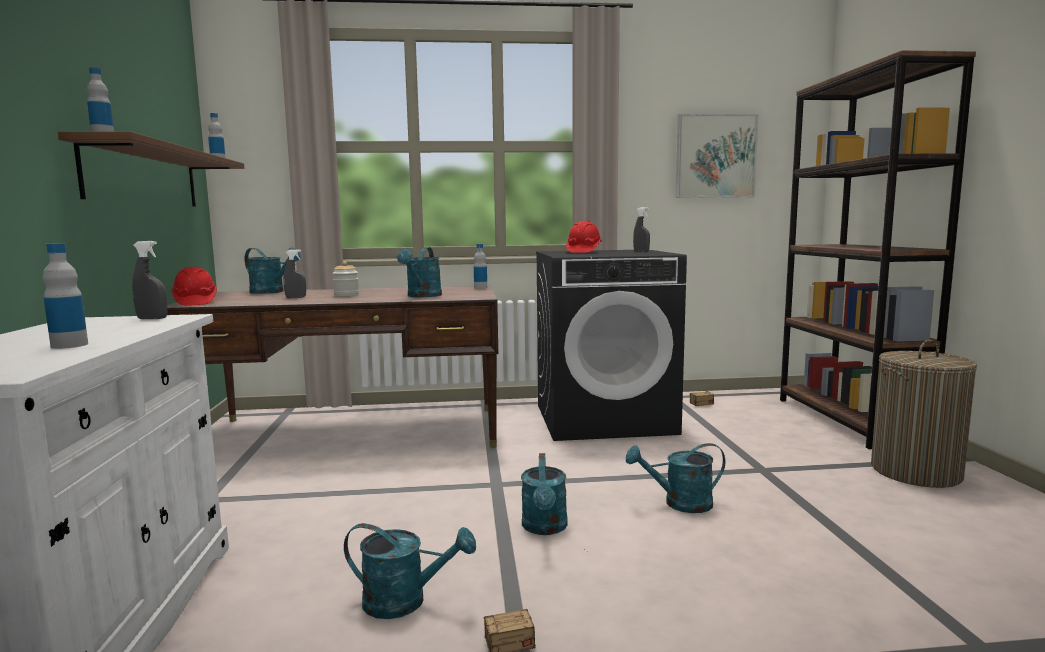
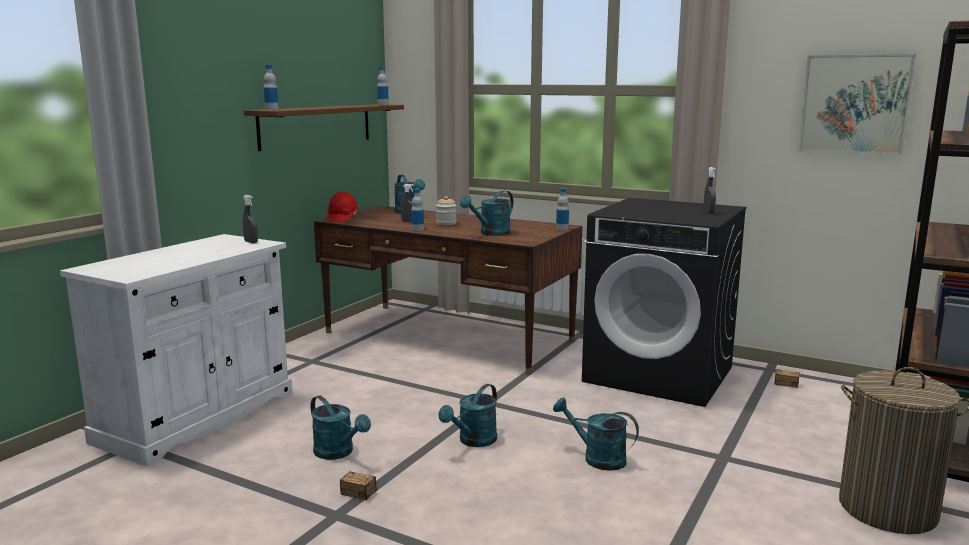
camera: 35 degrees right, 5 degrees up
(69, 345) = (180, 260): bottle -> bottle (417, 229)
(583, 252) = (656, 206): red hard hat -> none

